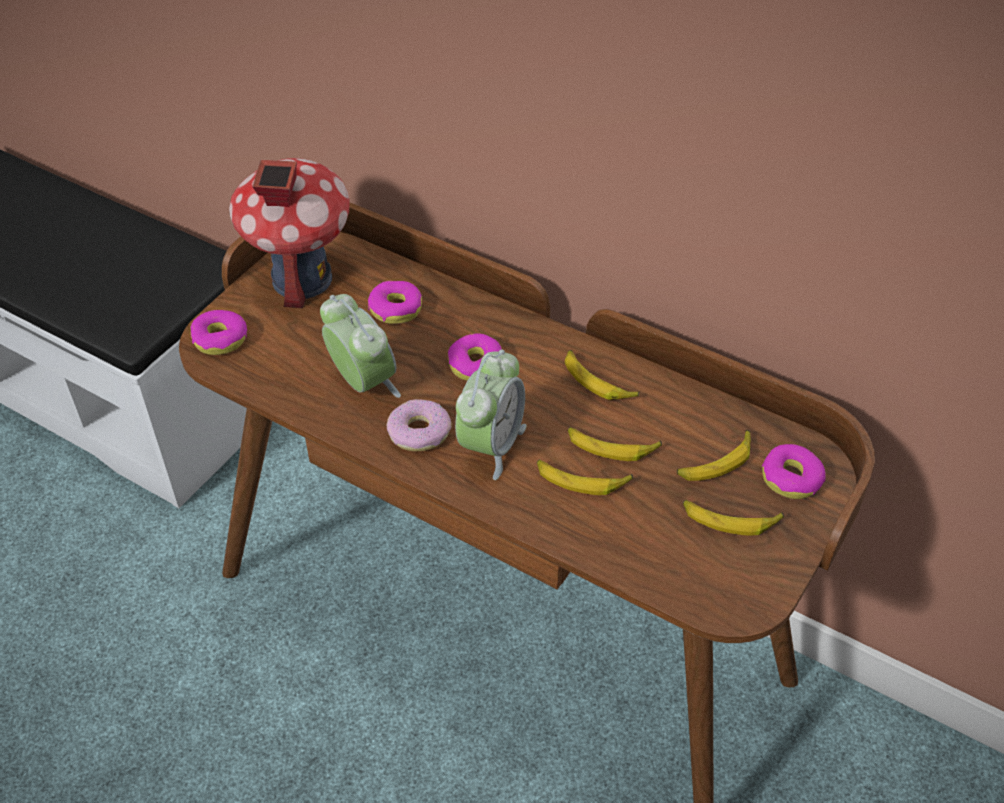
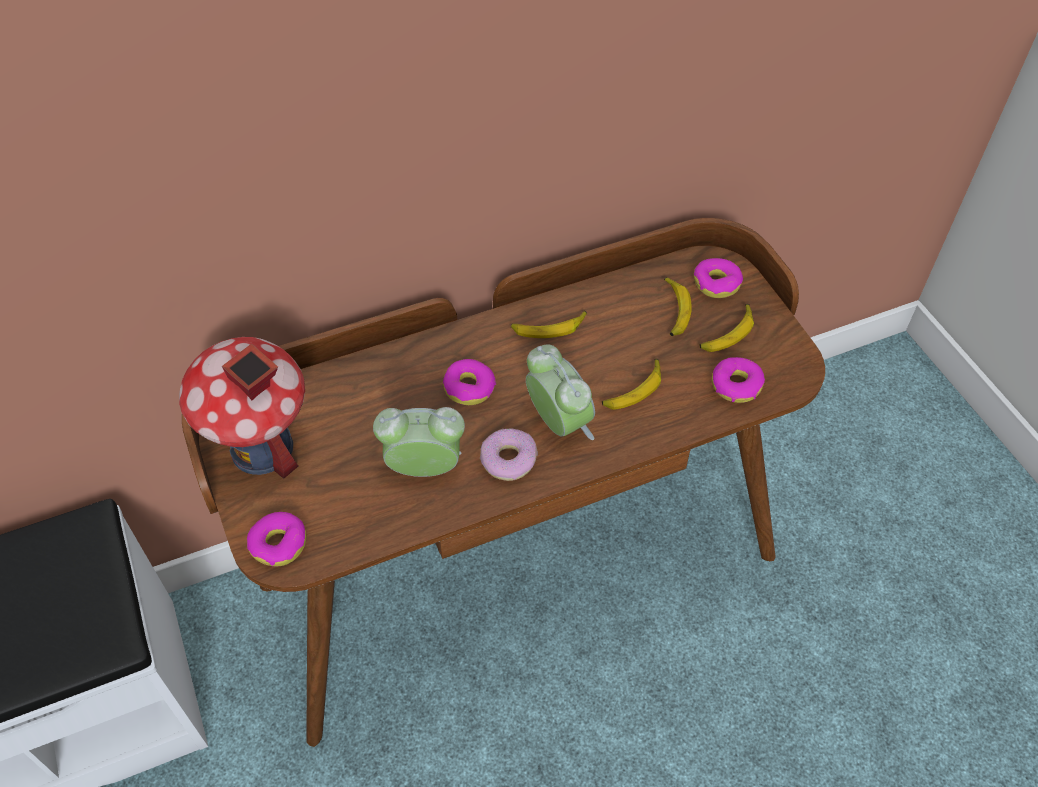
camera: 55 degrees left, 5 degrees up
(396, 308) = (361, 404): donut -> donut (735, 385)
(611, 447) = (616, 356): banana -> none

